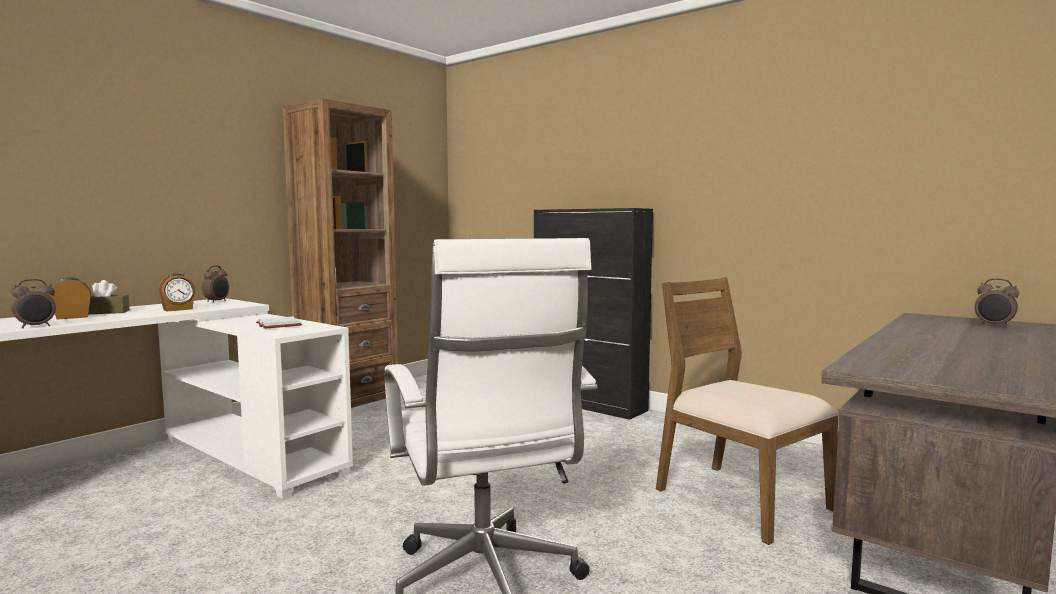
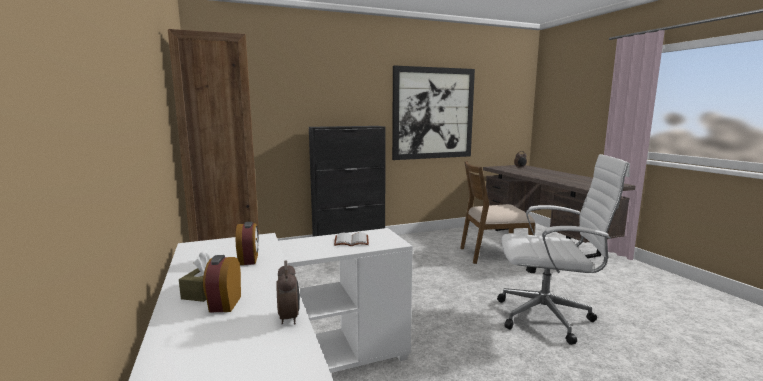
camera: 60 degrees left, 5 degrees up
(217, 301) = (212, 246): alarm clock -> none
(770, 183) = (433, 113): none -> picture

